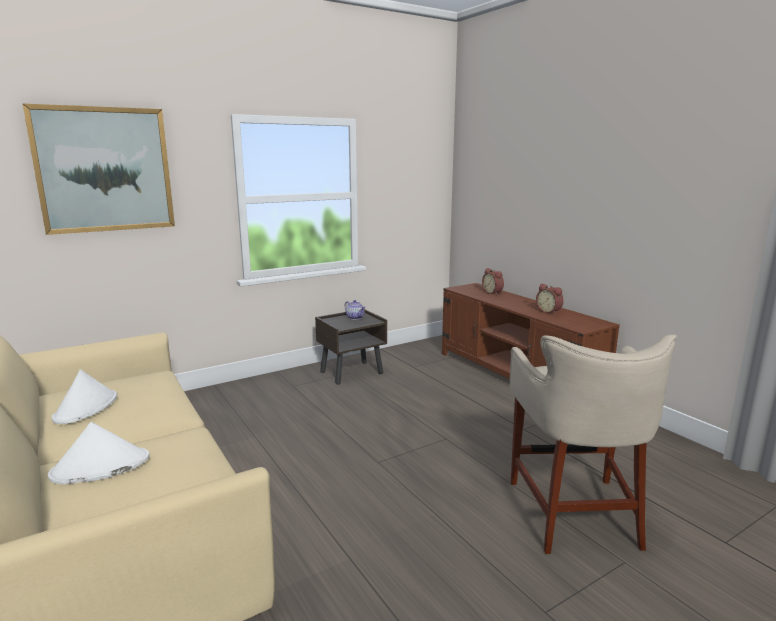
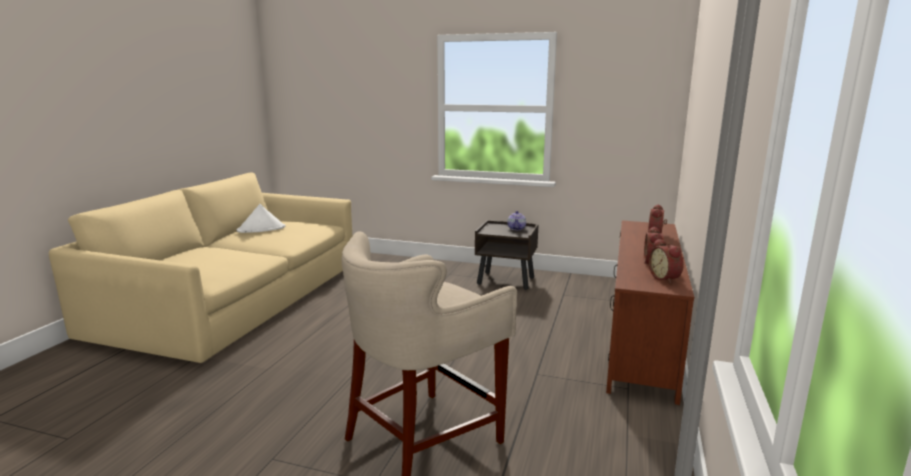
camera: 50 degrees right, 0 degrees up
(100, 467) = (204, 252): white hat -> none
(104, 170) = (349, 80): picture -> none
(580, 318) = (665, 278): none -> alarm clock

